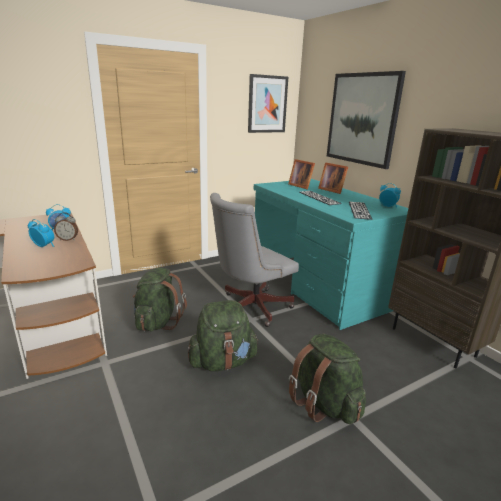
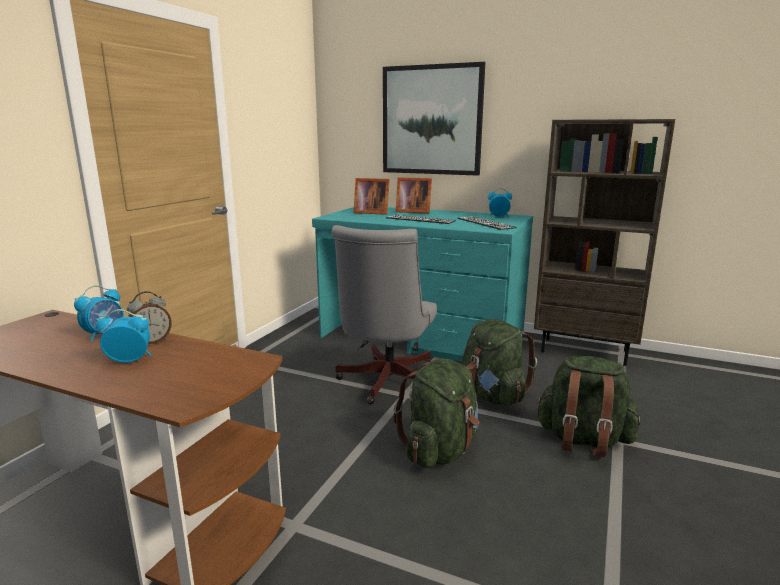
camera: 35 degrees left, 5 degrees down
(158, 322) = (293, 444): green backpack -> green backpack (493, 395)
(267, 104) = (288, 108): picture -> none

